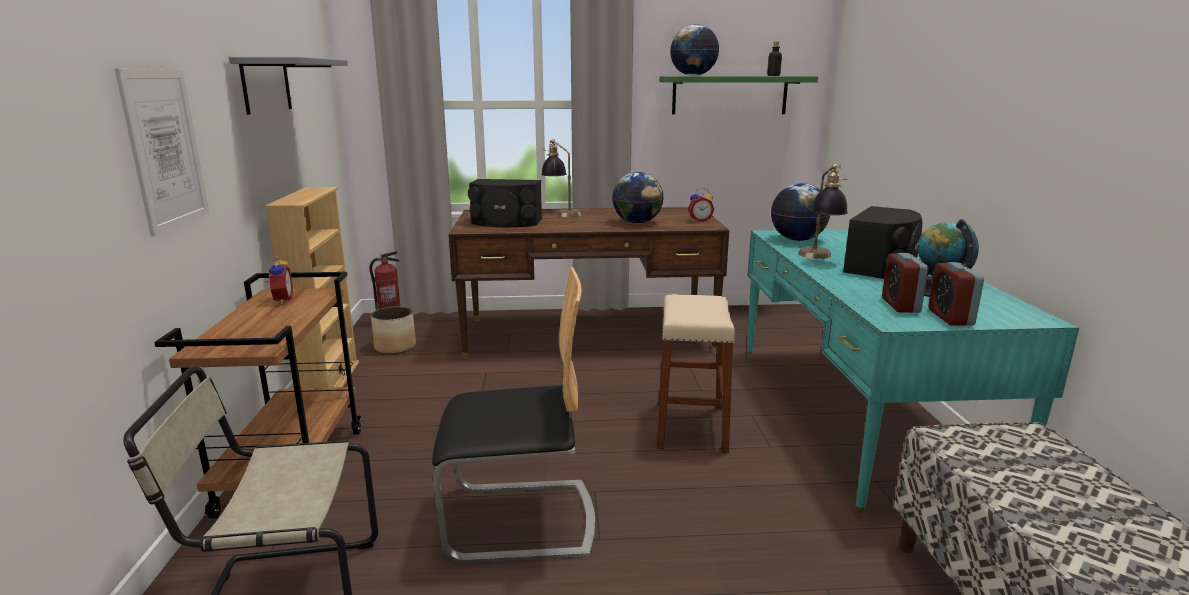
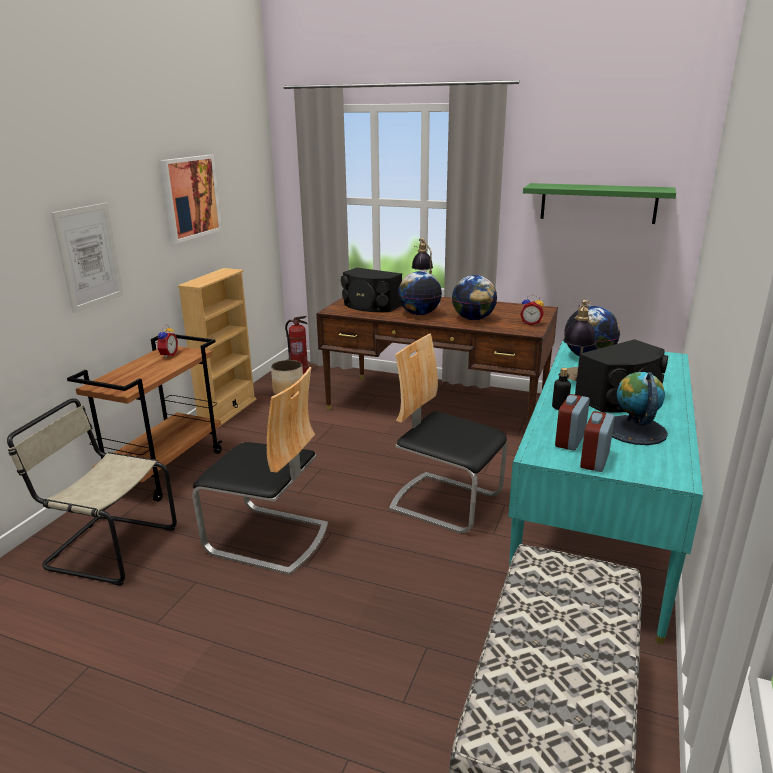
camera: 25 degrees right, 5 degrees up
(266, 85) = (190, 197): grey shelf -> picture
(691, 427) = (445, 502): beige stool -> chair
(693, 75) = (554, 186): globe -> globe (419, 314)
(773, 75) = (632, 189): bottle -> bottle (560, 407)

